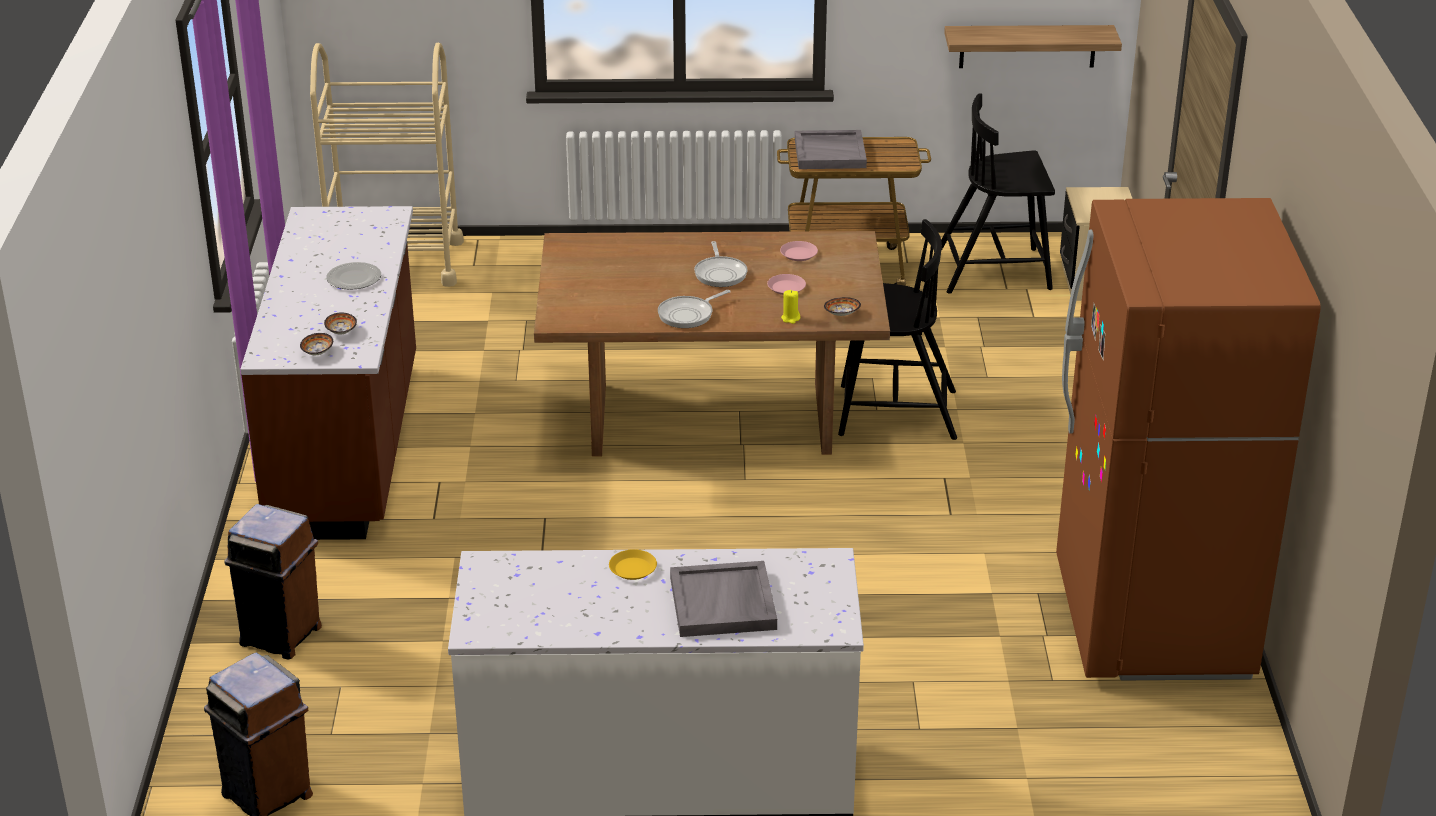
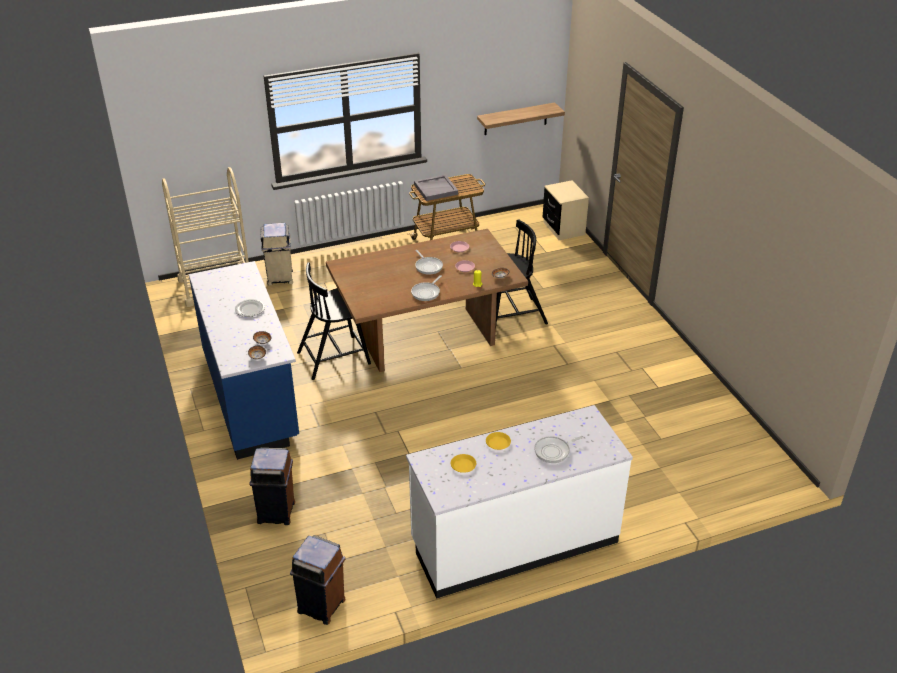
camera: 20 degrees left, 5 degrees up
(349, 448) = (252, 396): brown counter -> blue counter
(512, 270) = (280, 278): none -> beige trash can
(547, 589) = (463, 465): none -> yellow plate
(724, 604) = (554, 451): grey tray -> frying pan
(995, 271) = (515, 232): black chair -> black chair (335, 357)
(1152, 621) = (687, 397): brown fridge -> none

